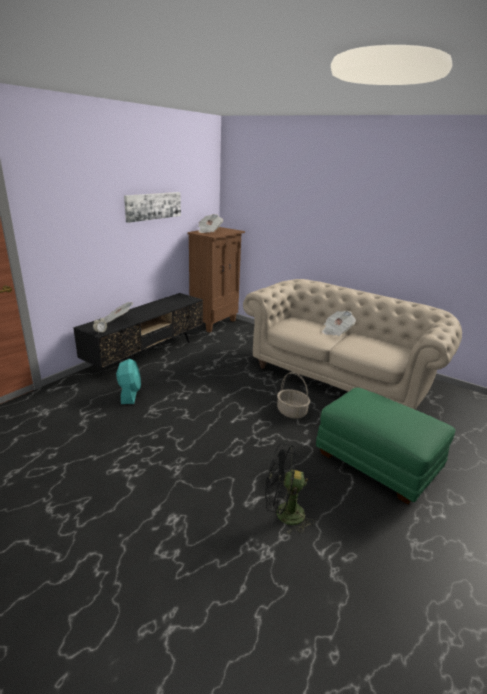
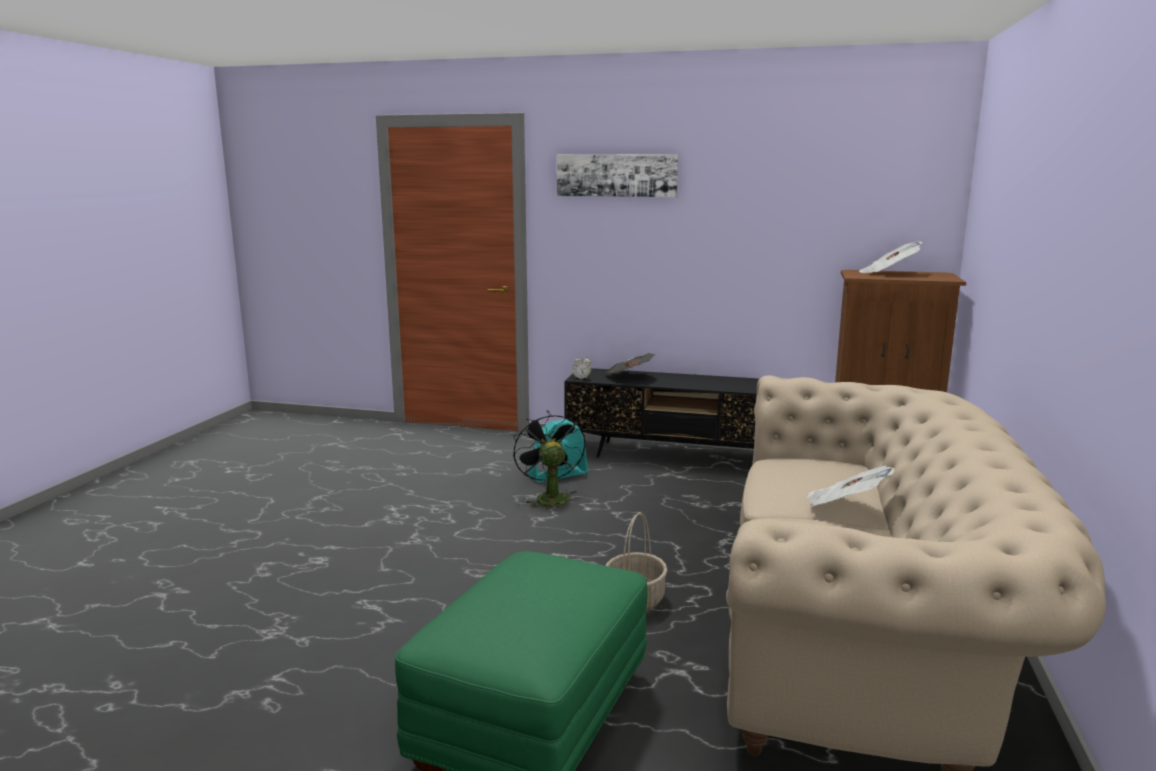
camera: 70 degrees right, 10 degrees down
(153, 206) = (762, 213): picture -> picture (617, 175)
(283, 514) = (348, 634): black fan -> black fan (549, 497)

